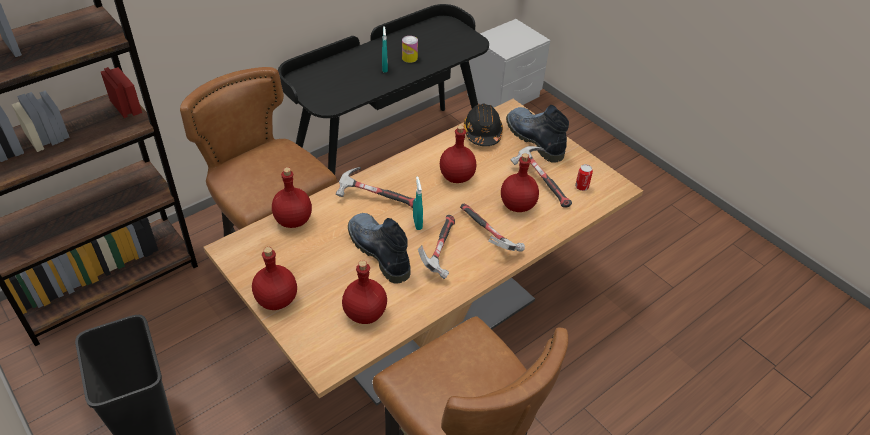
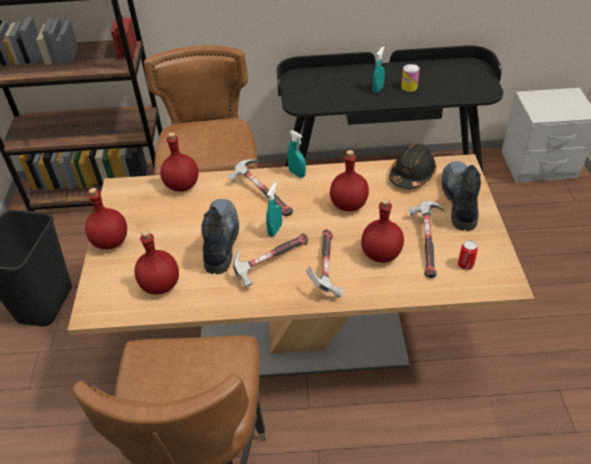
camera: 40 degrees right, 0 degrees up
(389, 168) = (297, 173): none -> turquoise spray bottle

